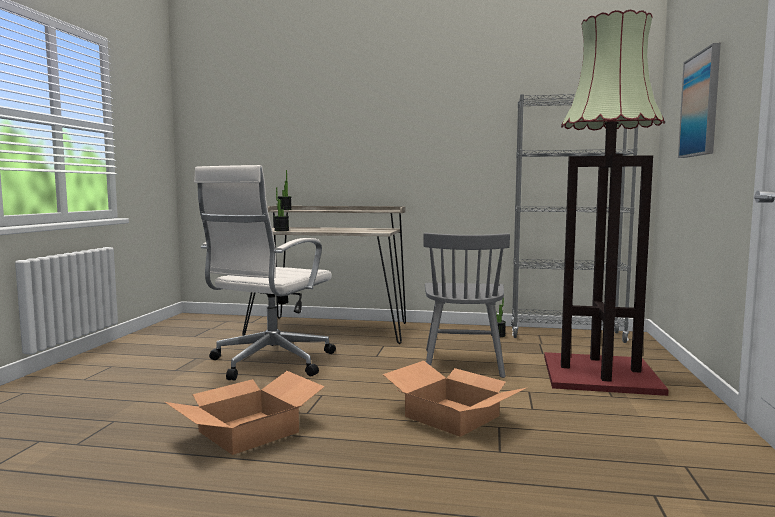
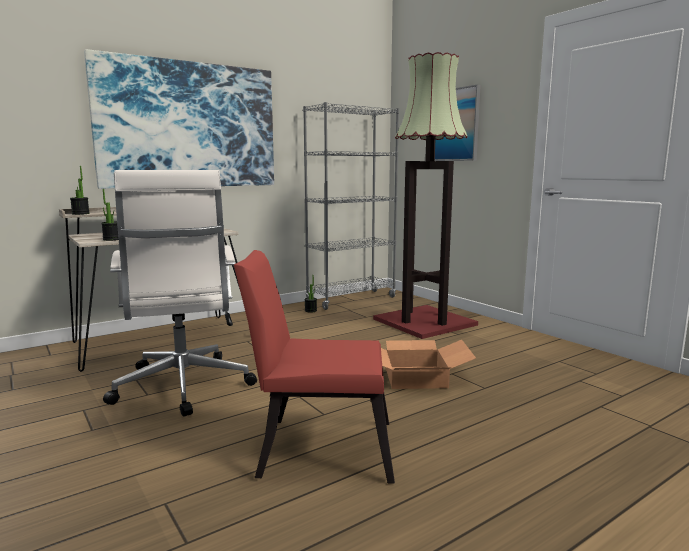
camera: 45 degrees left, 5 degrees up
(249, 431) = (317, 447): cardboard box -> red chair
(390, 132) = (189, 125): none -> picture
(463, 363) = (336, 338): grey chair -> none

